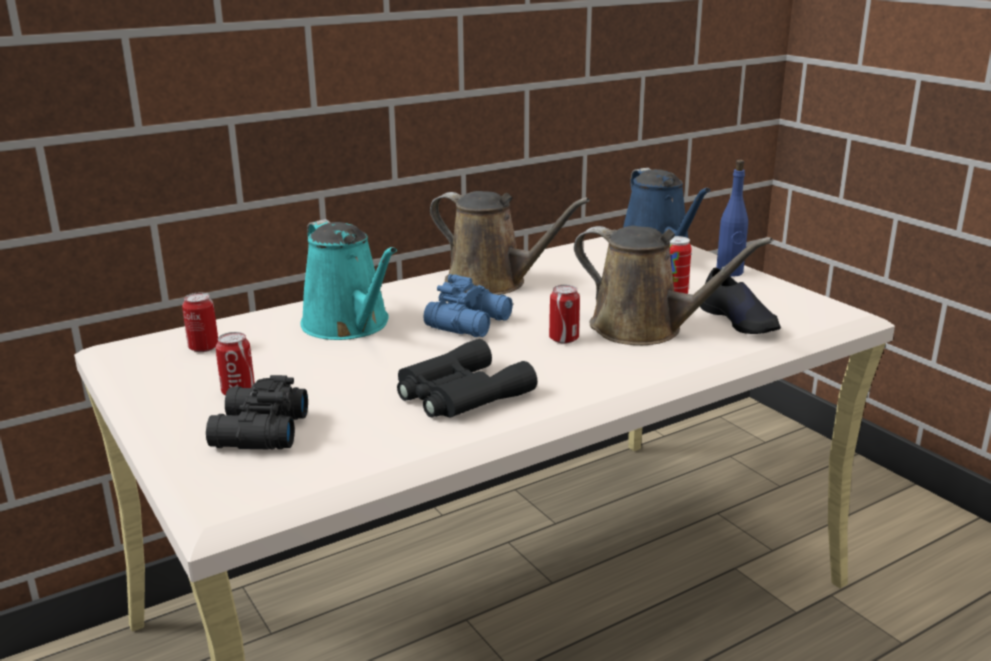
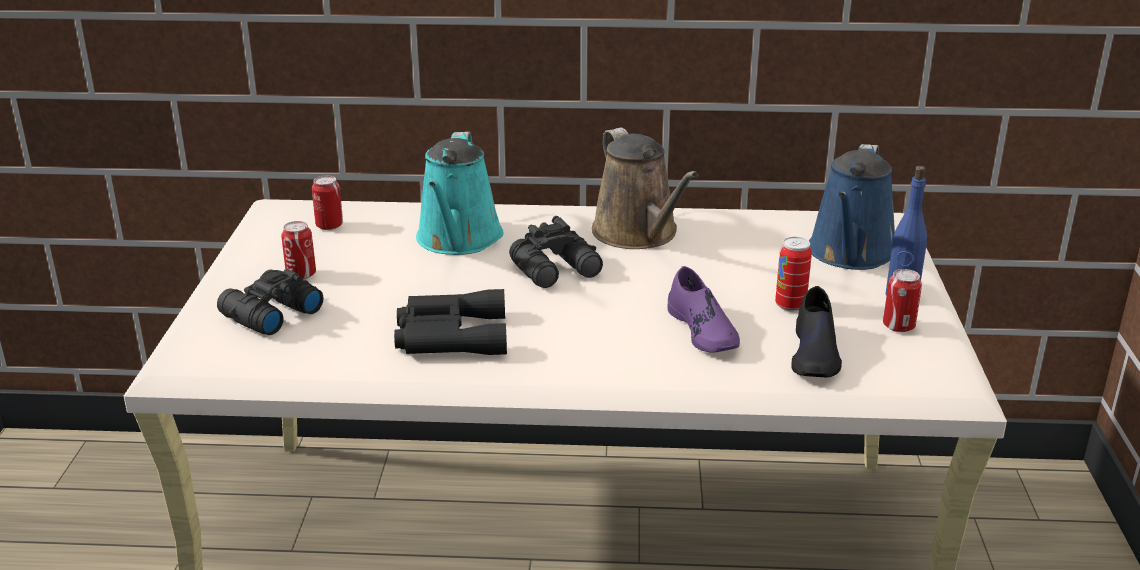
camera: 35 degrees right, 5 degrees up
(471, 323) = (558, 270): blue binoculars -> black binoculars
(563, 339) = (612, 314): can -> can (898, 326)
(644, 329) = (703, 330): brown watering can -> purple shoe

